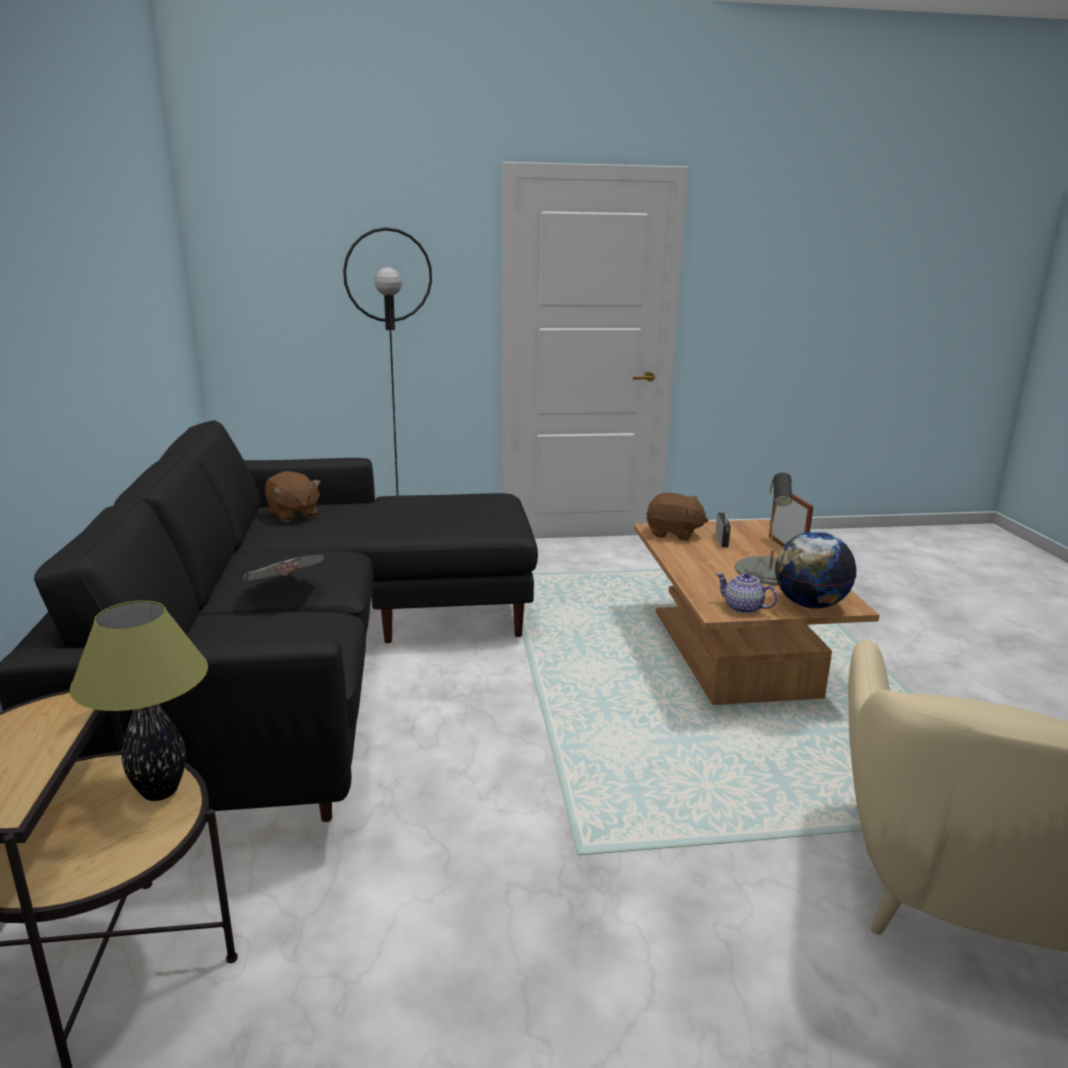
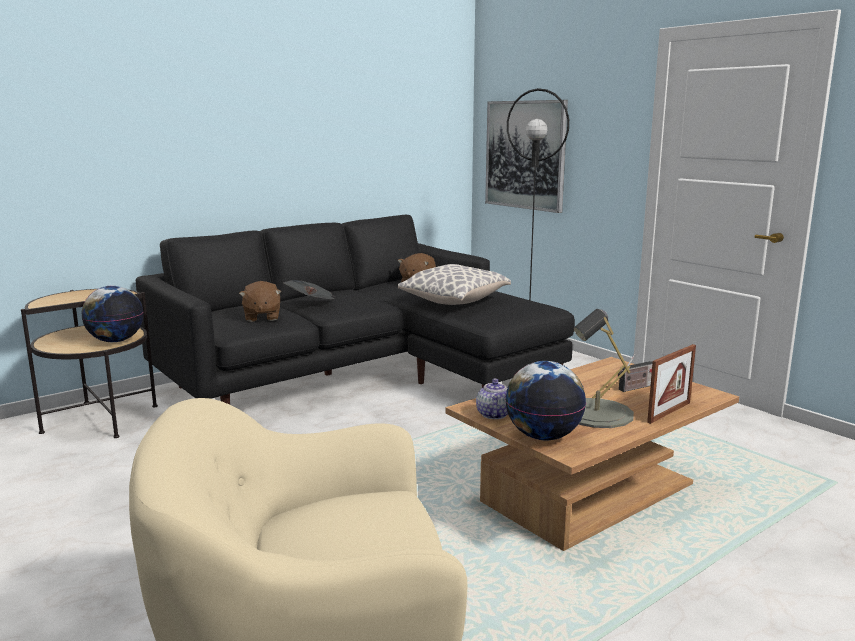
camera: 60 degrees right, 5 degrees down
(159, 792) = (116, 341): table lamp -> globe
(305, 312) = (525, 155): none -> picture
(412, 521) = (454, 301): none -> pillow
(673, 534) = (614, 371): brown plush toy -> brown plush toy (261, 317)

